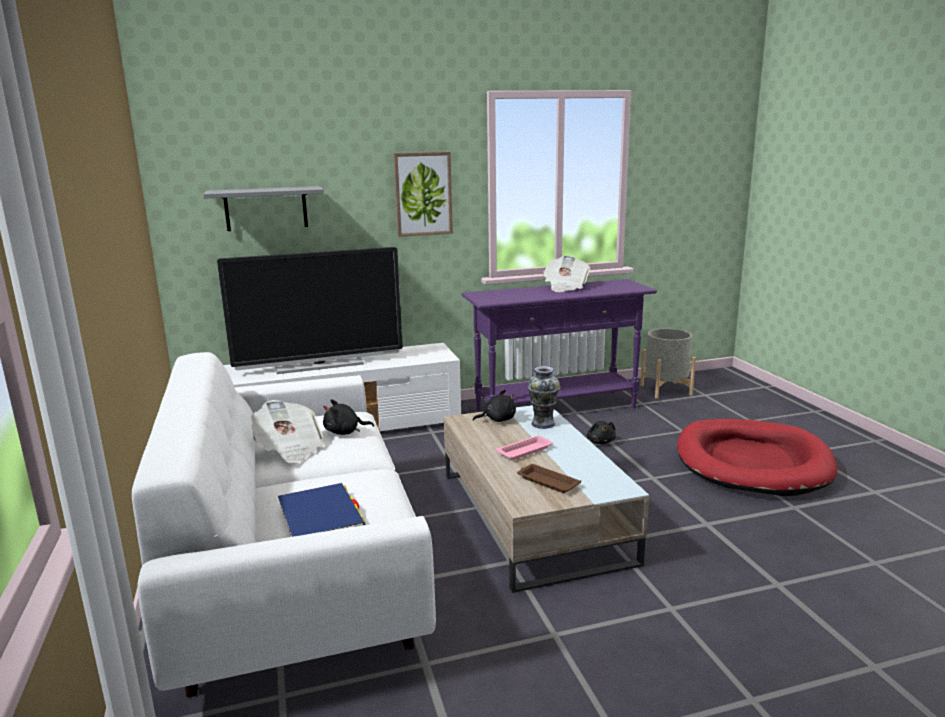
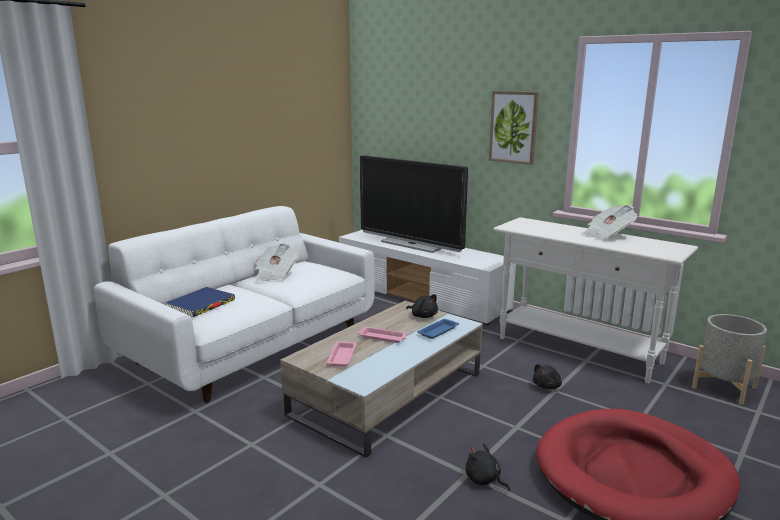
camera: 55 degrees right, 0 degrees up
(266, 208) = (408, 126): grey shelf -> none
(345, 432) = (312, 278): black plush toy -> black plush toy (484, 480)
(542, 423) = (438, 331): vase -> blue tray
(547, 482) = (342, 356): brown tray -> pink tray
(557, 408) = (578, 351): purple console table -> white console table

